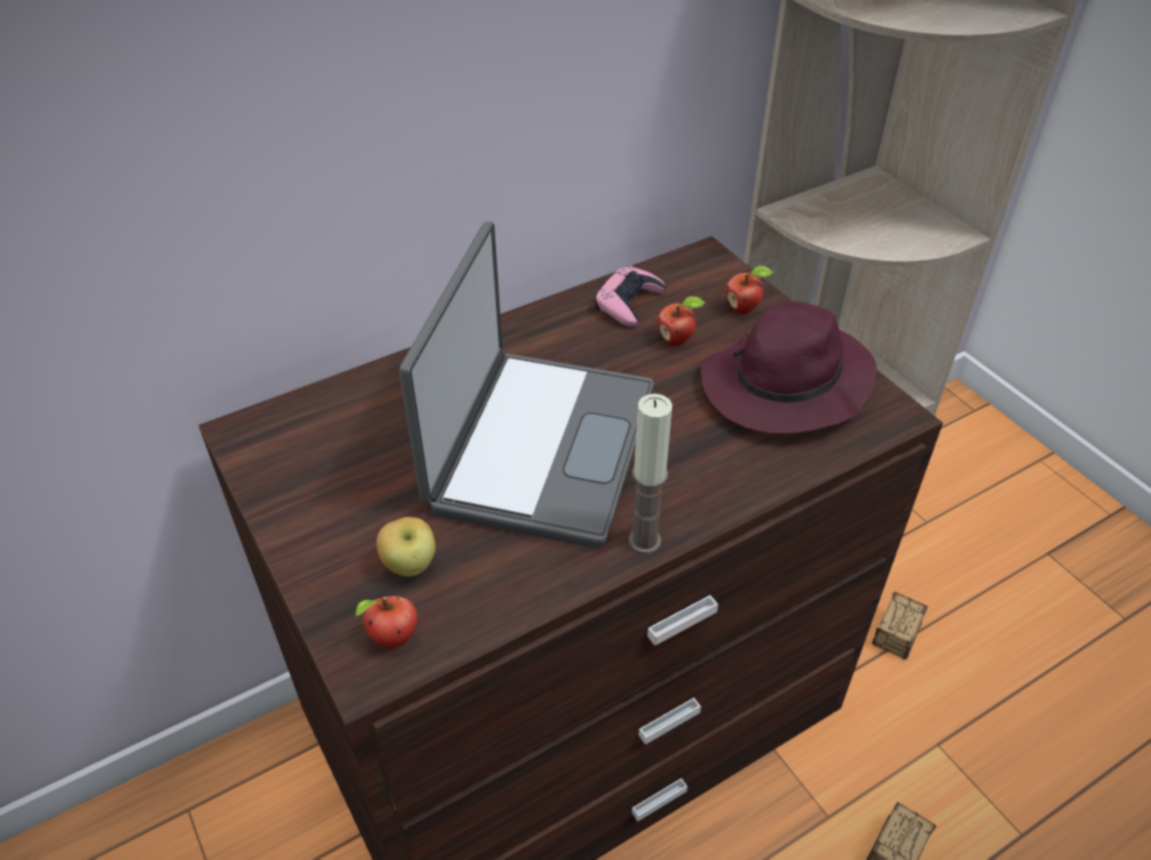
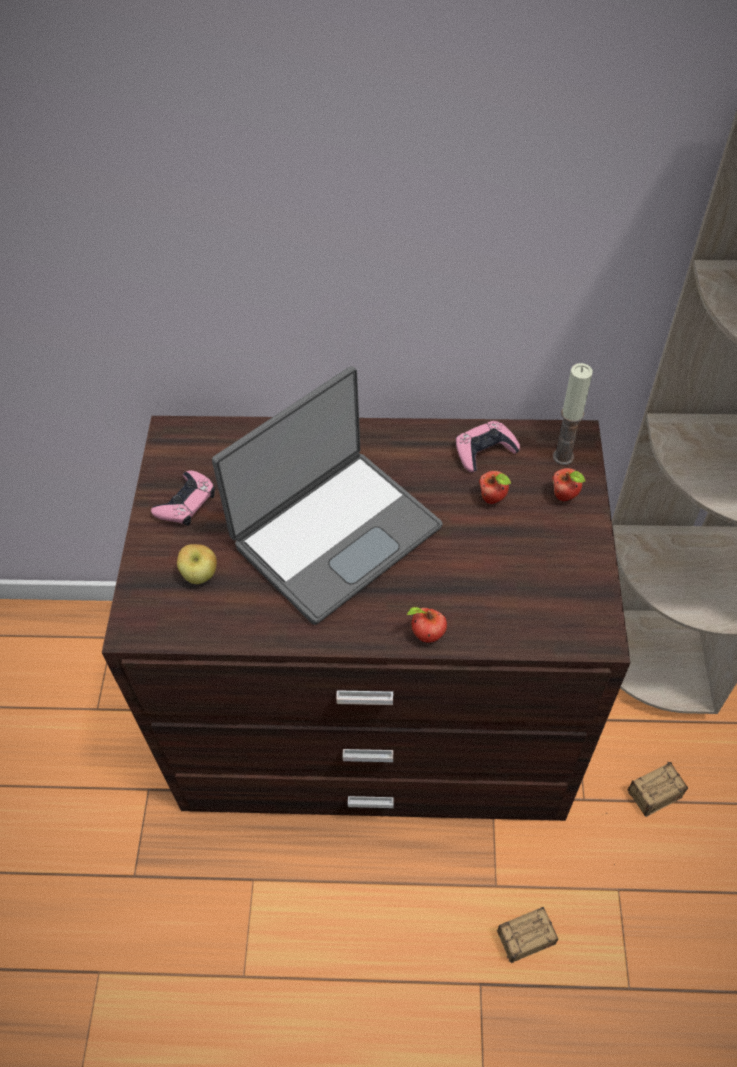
camera: 35 degrees right, 10 degrees up
(324, 496) = (186, 503): none -> pink game controller
(392, 639) = (158, 616): apple -> apple (426, 636)
(644, 541) = (346, 635): candle -> candle (563, 457)
(785, 387) = (538, 574): purple hat -> none

